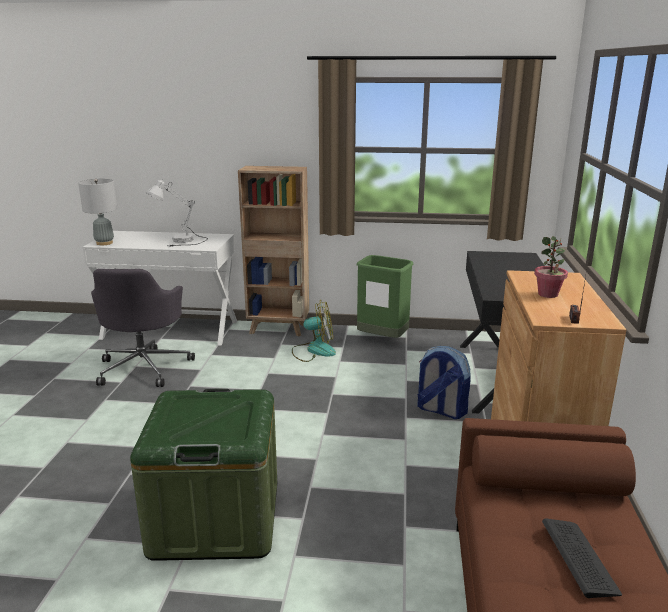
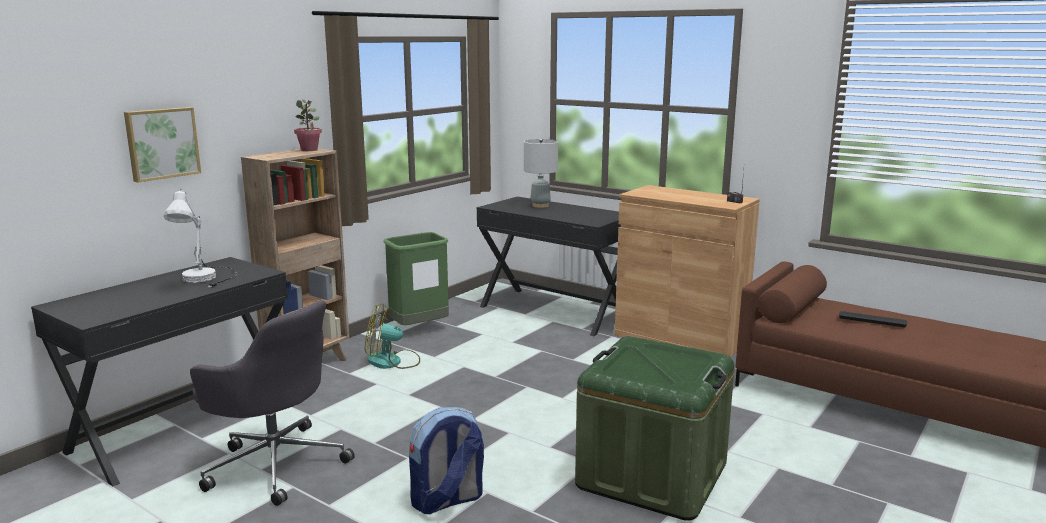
camera: 60 degrees left, 5 degrees down
(104, 243) = (99, 316): grey table lamp -> grey table lamp (540, 206)
(170, 329) = (185, 426): white desk -> black desk
(191, 148) = (161, 143): none -> picture
(314, 350) = (392, 362): fan -> fan turned 120 degrees counterclockwise
(440, 410) = (577, 344): backpack -> backpack (447, 501)
(548, 294) = (684, 197): potted plant -> potted plant (309, 150)

